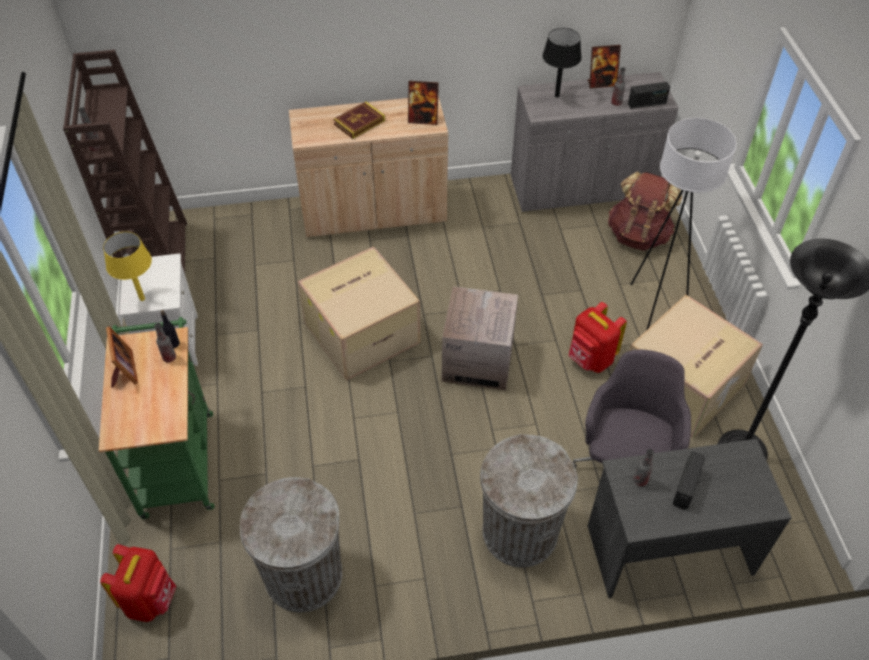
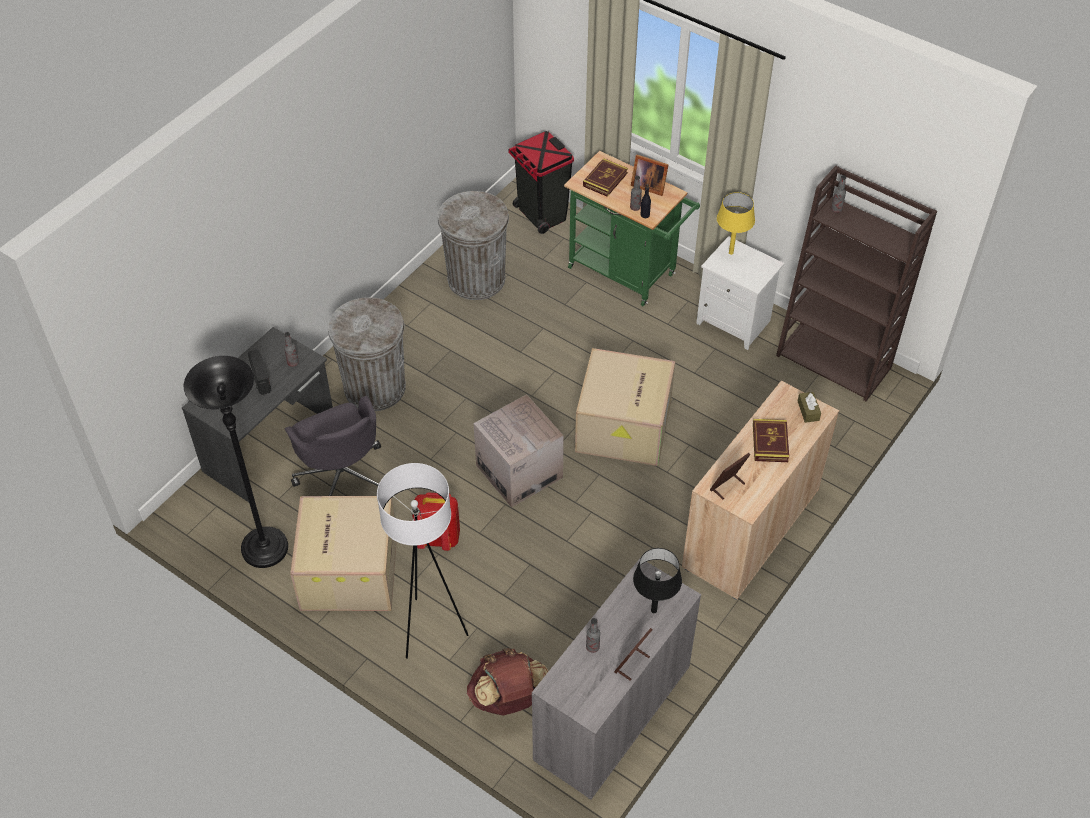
camera: 135 degrees right, 0 degrees up
(146, 410) = (605, 179): none -> book
(150, 599) = (541, 215): red backpack -> black trash can
(307, 121) = (808, 411): none -> brown tissue box
(647, 103) = (564, 671): radio -> none

